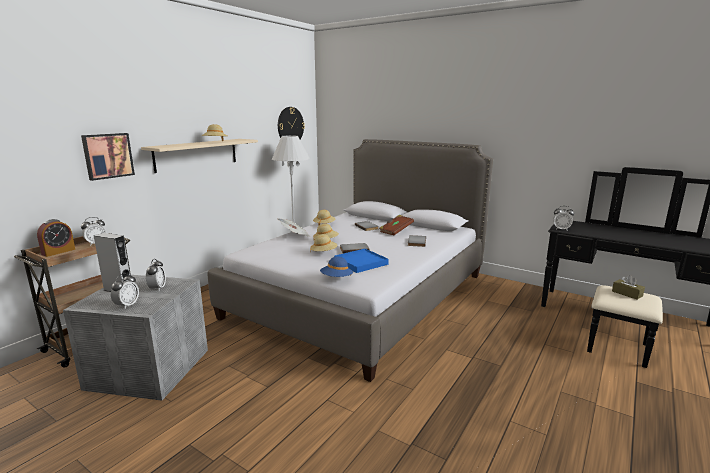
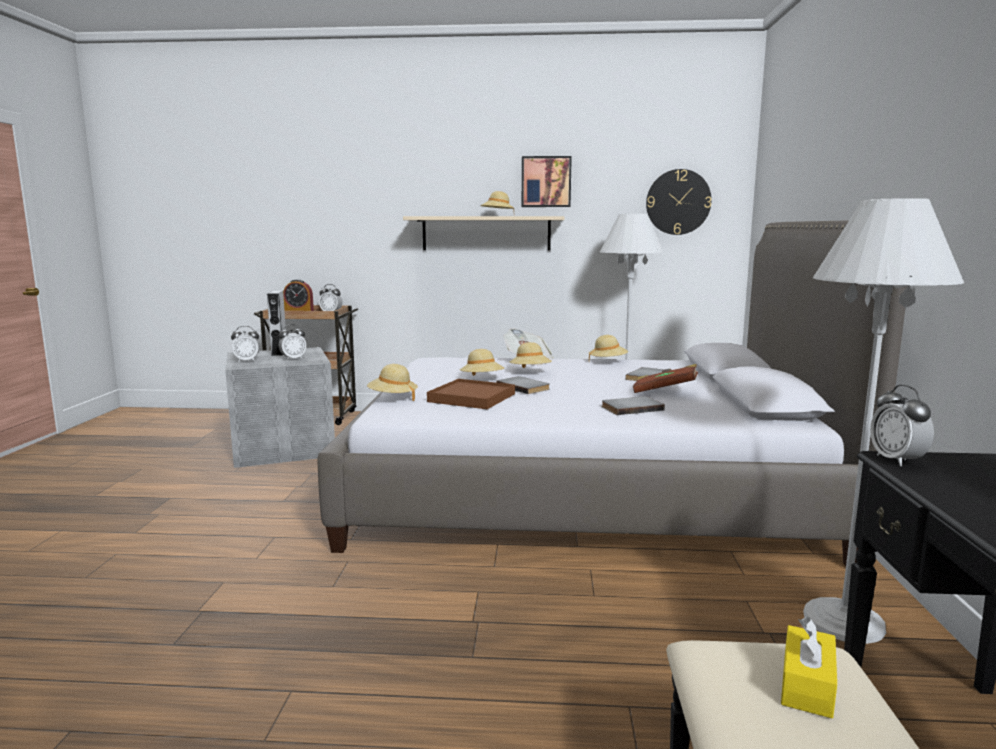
camera: 60 degrees right, 5 degrees down
(107, 155) = (371, 223): picture -> picture (546, 182)
(336, 279) = (392, 398): blue hat -> beige hat
(361, 263) = (472, 398): blue tray -> brown tray
(508, 292) = (844, 621): none -> white floor lamp
(627, 293) = (807, 685): brown tissue box -> yellow tissue box

